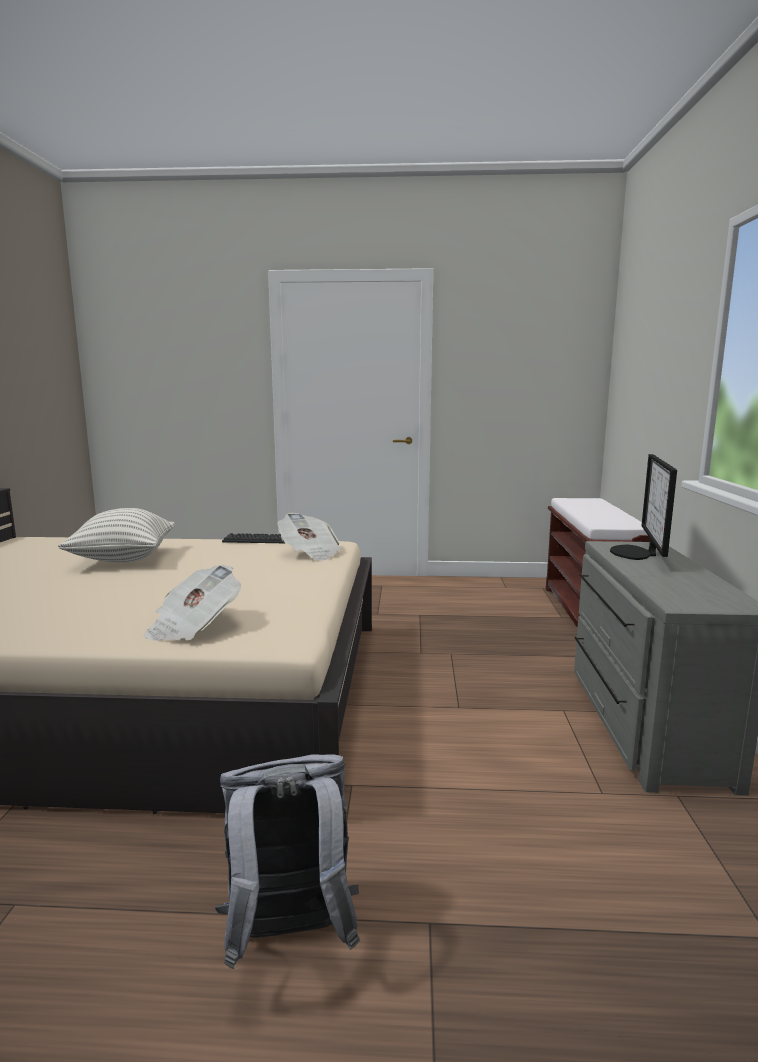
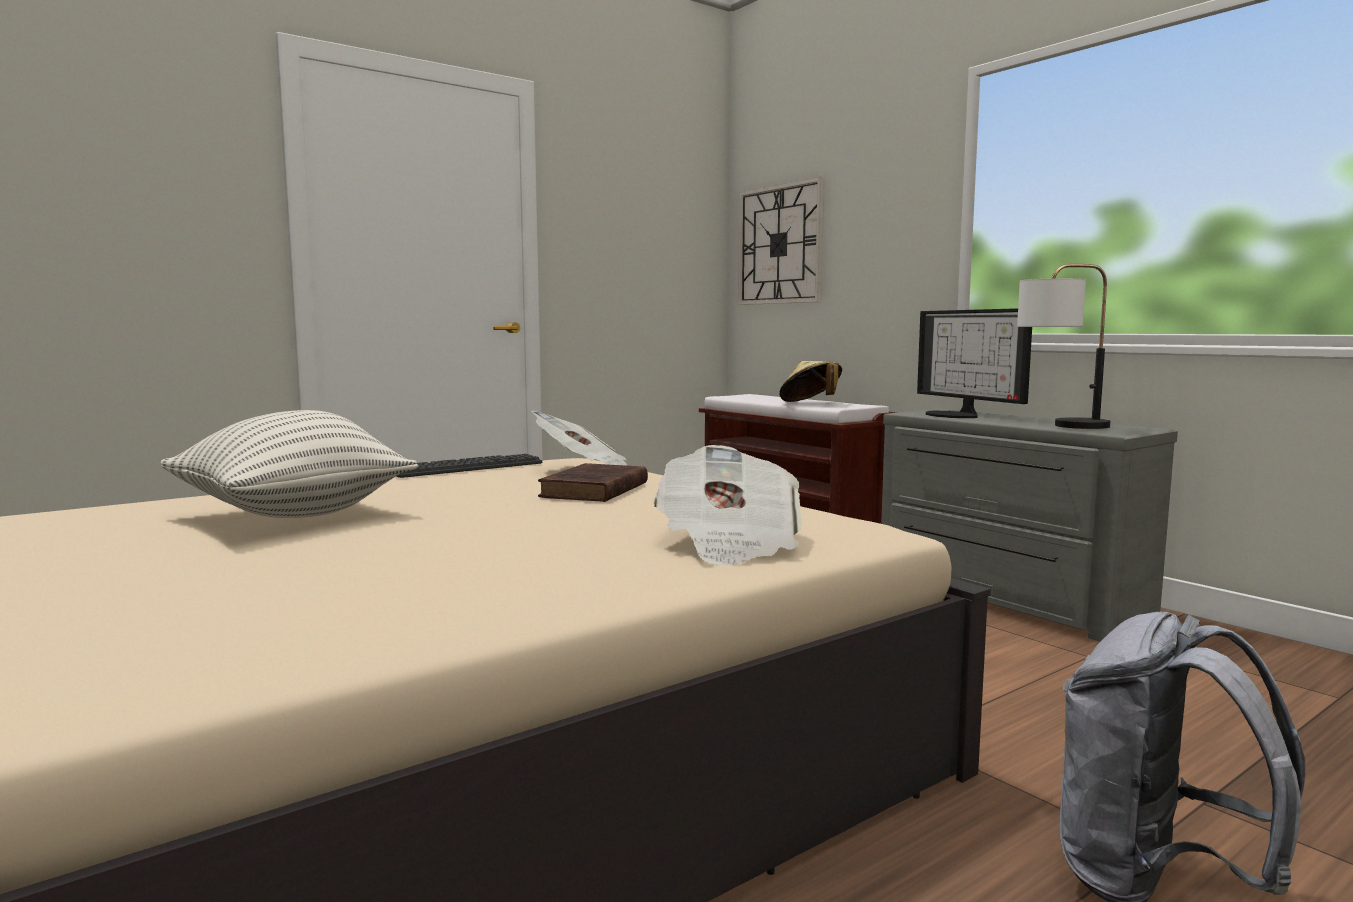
camera: 40 degrees left, 5 degrees down
(264, 571) = (593, 491): none -> brown book
(599, 517) = (810, 403): none -> beige hat
(628, 376) = (780, 245): none -> wall clock
(664, 585) = (1059, 426): none -> table lamp

